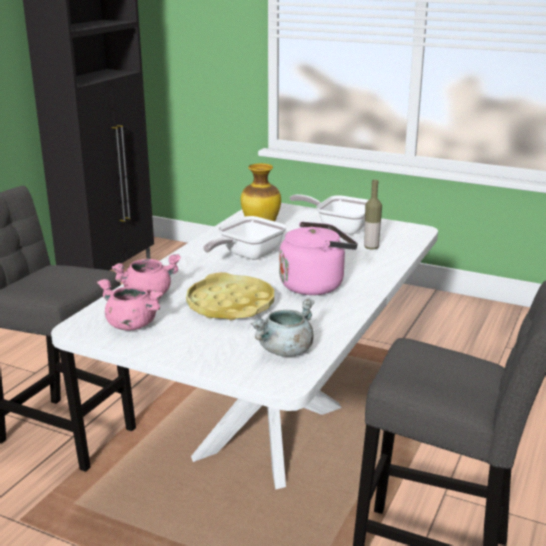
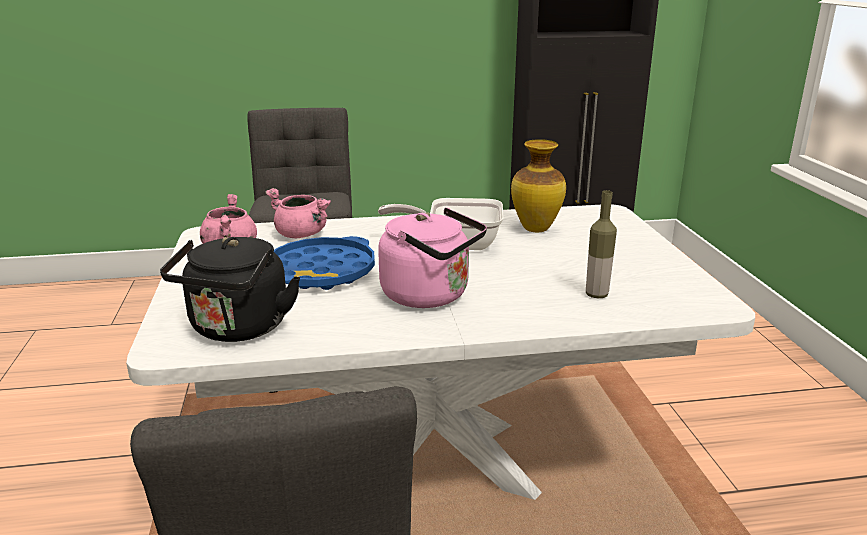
camera: 55 degrees right, 0 degrees up
(230, 305) = (322, 272): yellow tray -> blue tray
(285, 351) = (237, 329): grey cooking pot -> black kettle
(339, 228) = (622, 261): frying pan -> none

